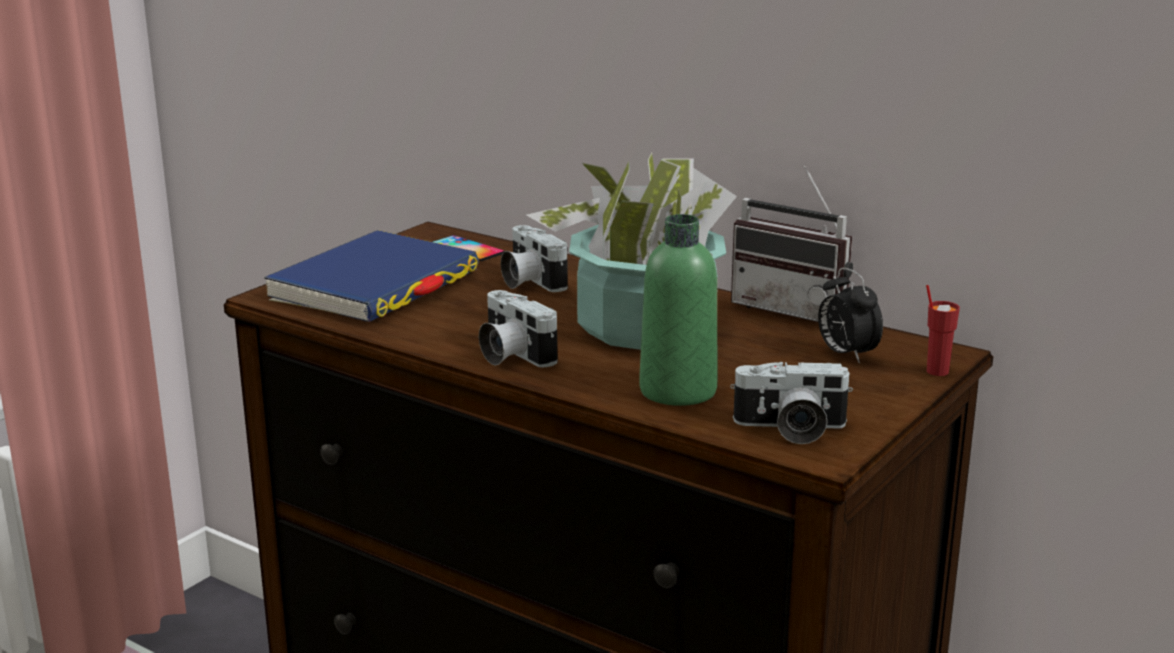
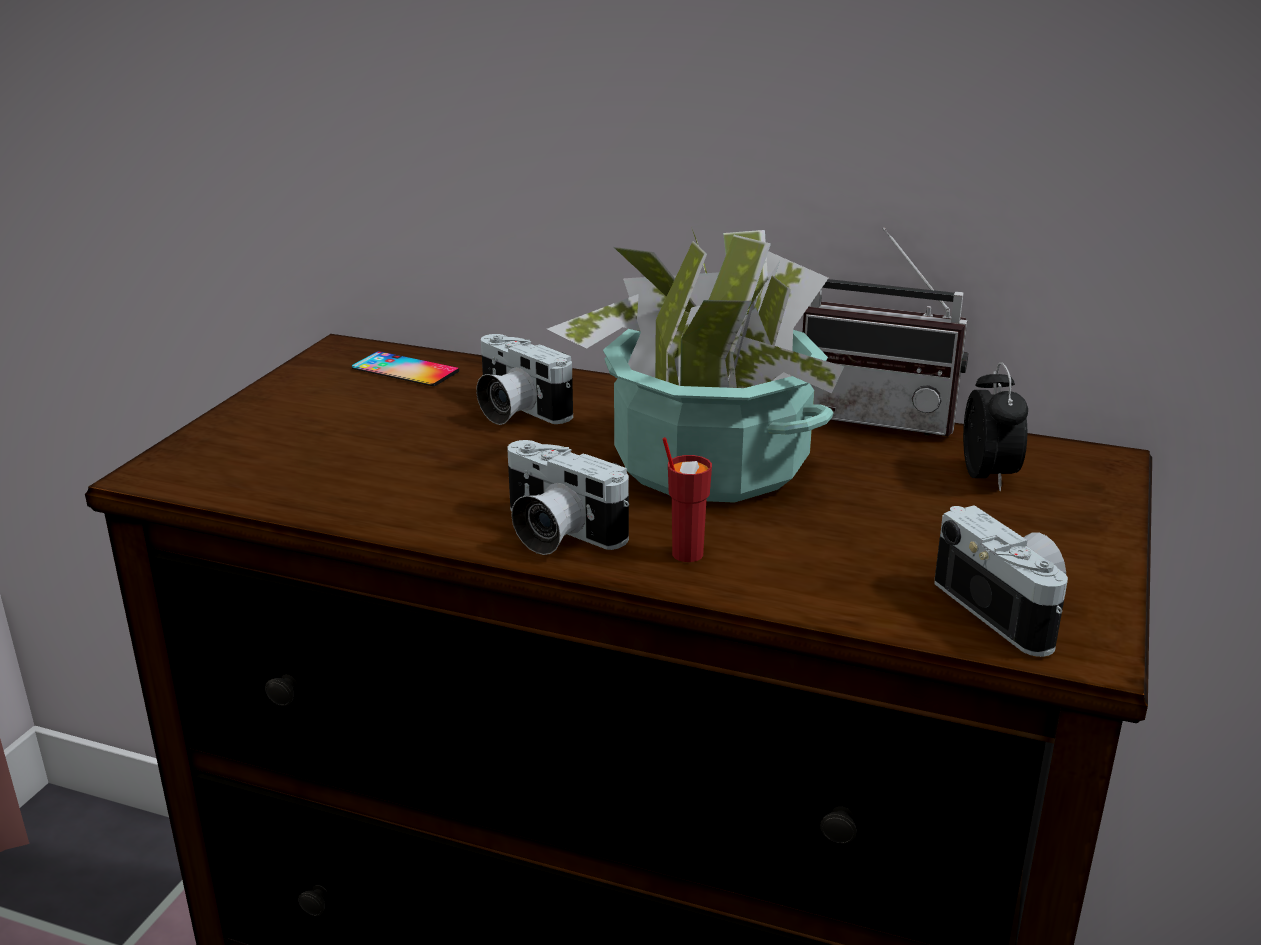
camera: 15 degrees left, 5 degrees up
(375, 286) = (304, 440): blue book -> none
(678, 391) = (819, 565): green bottle -> none
(790, 429) = (1009, 610): camera -> camera turned 105 degrees counterclockwise
(846, 354) = (989, 477): alarm clock -> alarm clock turned 135 degrees counterclockwise
(936, 371) = (1115, 489): red cup -> red cup (686, 554)

